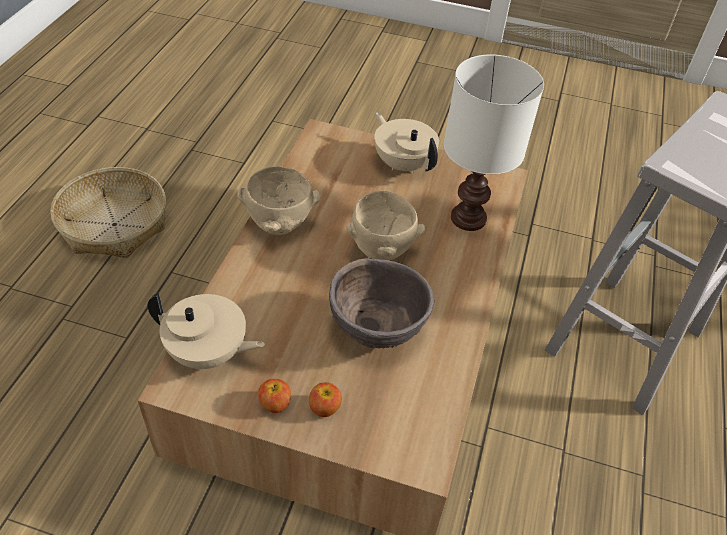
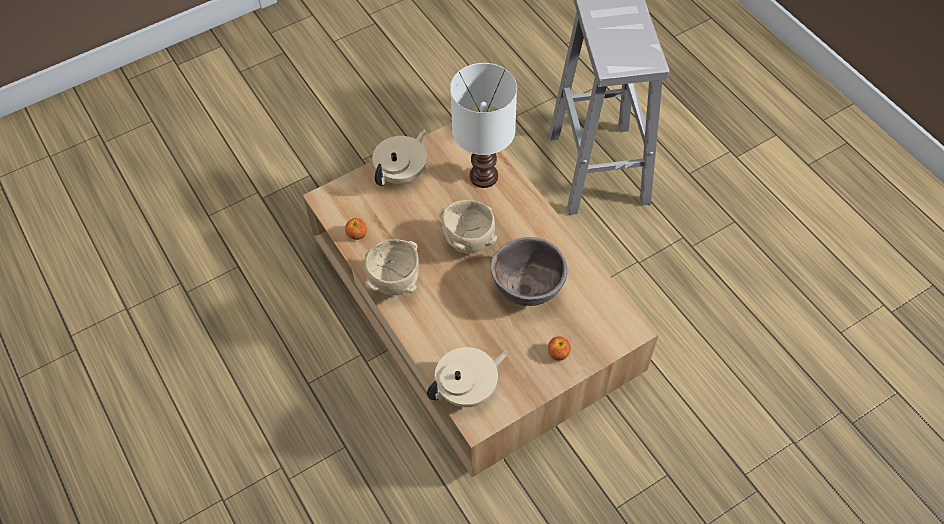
camera: 45 degrees left, 10 degrees up
(114, 225) = (222, 394): basket -> none
(275, 404) = (534, 376): apple -> apple (357, 234)
(403, 164) = (402, 174): beige teapot -> beige teapot turned 120 degrees clockwise

